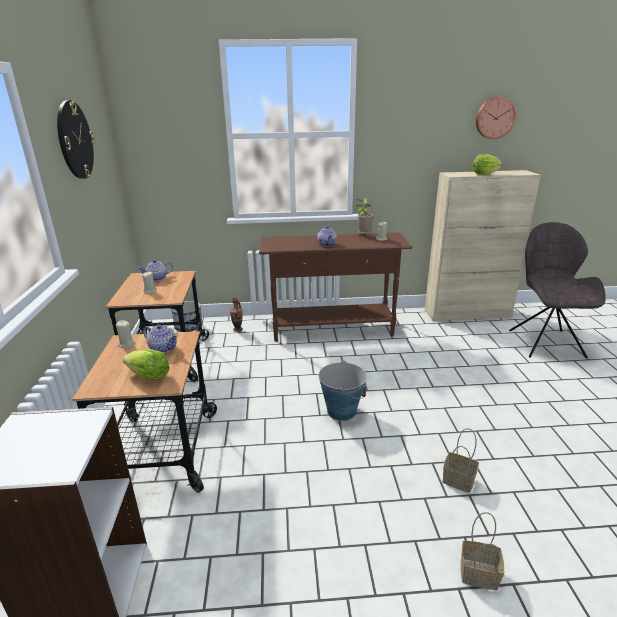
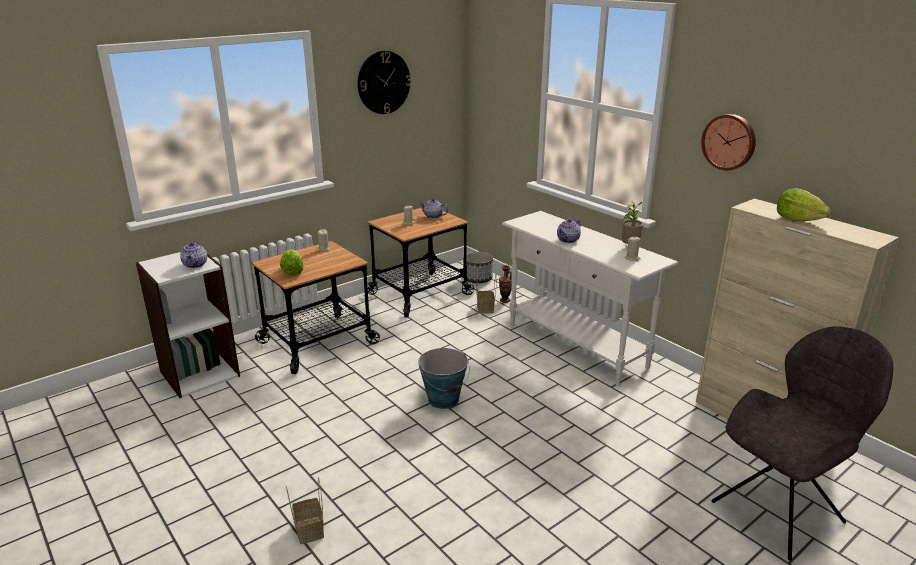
camera: 55 degrees right, 0 degrees up
(163, 348) = (331, 261): teapot -> teapot (195, 264)
(332, 329) = (576, 346): brown console table -> white console table
(459, 480) = (411, 494): basket -> basket (486, 309)
(494, 118) = (856, 139): wall clock -> wall clock (729, 141)

